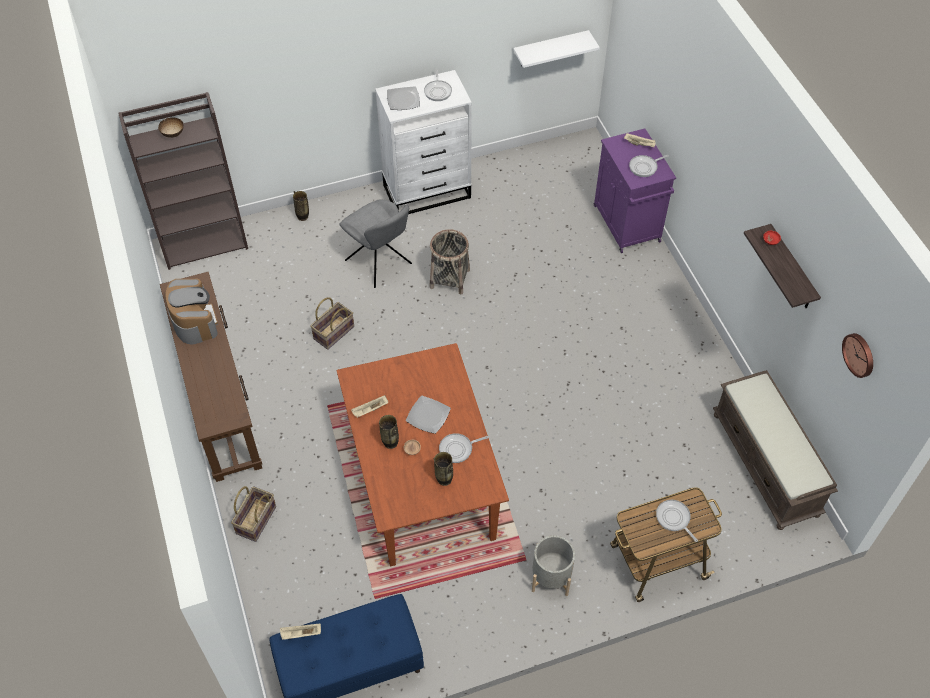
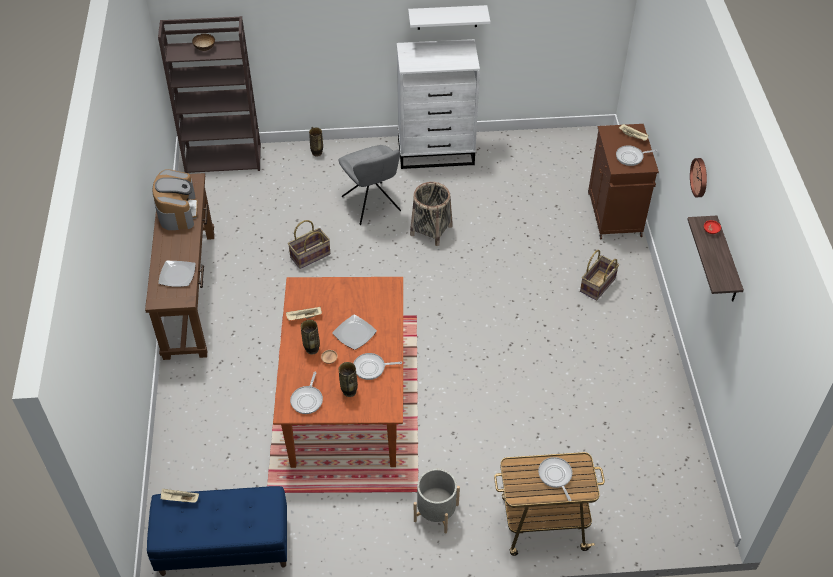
camera: 15 degrees right, 5 degrees down
(256, 520) = (186, 400): basket -> basket (598, 285)
(403, 100) = (418, 56): plate -> plate (177, 275)
(438, 91) = (452, 54): frying pan -> frying pan (307, 399)
(550, 49) = (571, 37): white shelf -> white shelf (447, 17)
(627, 225) = (614, 216): purple cabinet -> brown cabinet
(766, 464) = (681, 459): brown bench -> none
(859, 354) = (764, 349): wall clock -> wall clock (700, 177)

